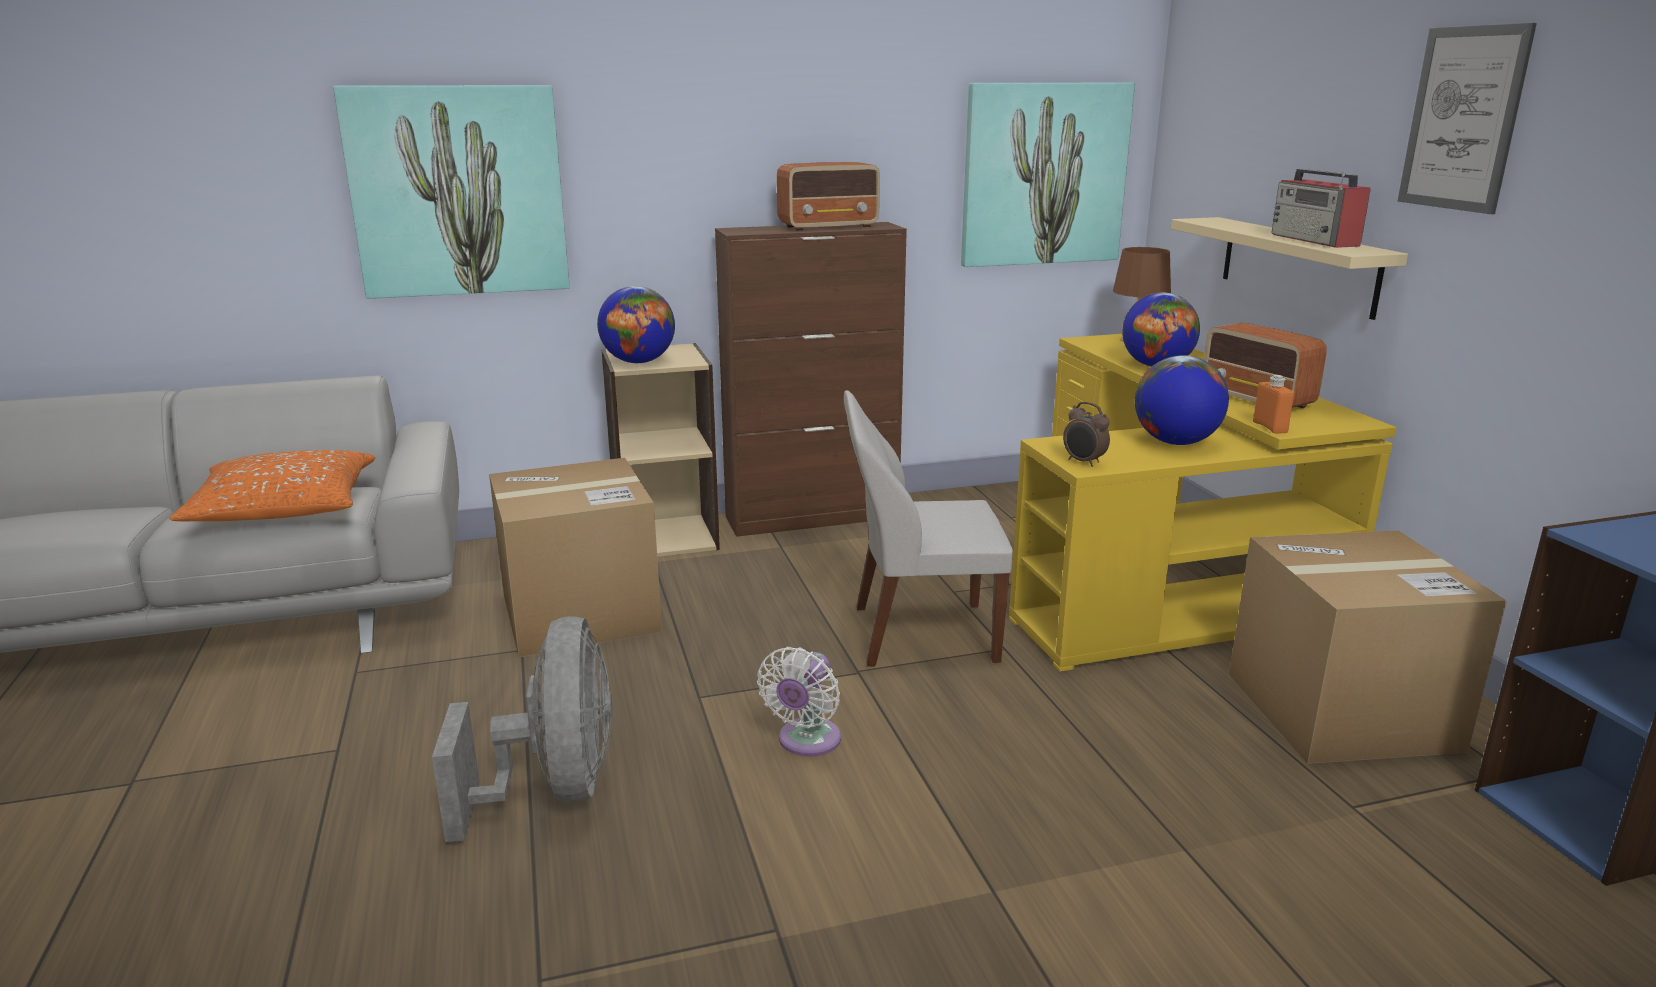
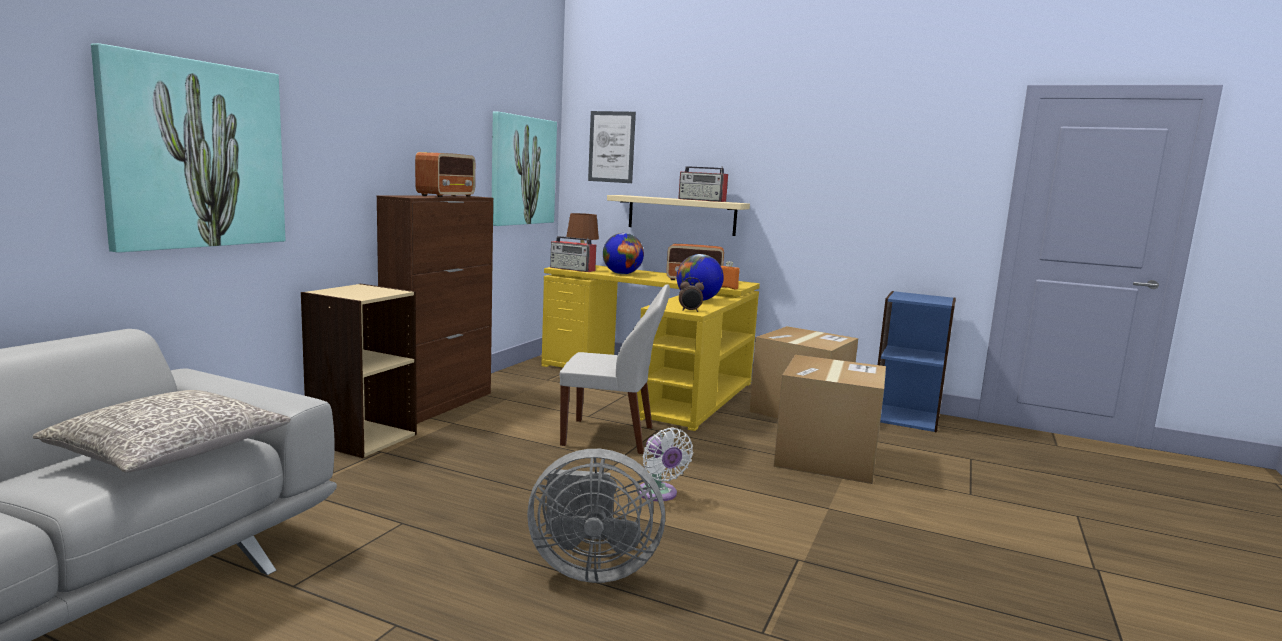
camera: 50 degrees left, 10 degrees down
(283, 510) = (170, 453): orange pillow -> grey pillow
(555, 790) = (590, 568): grey fan -> grey fan turned 150 degrees clockwise
(580, 613) = (398, 492): cardboard box -> cardboard box (826, 458)
(638, 362) = (359, 295): globe -> none
(919, 634) = (611, 437): white chair -> white chair turned 120 degrees counterclockwise
(1098, 346) = (573, 269): none -> radio
(1463, 119) = (770, 143): picture -> picture (611, 147)

